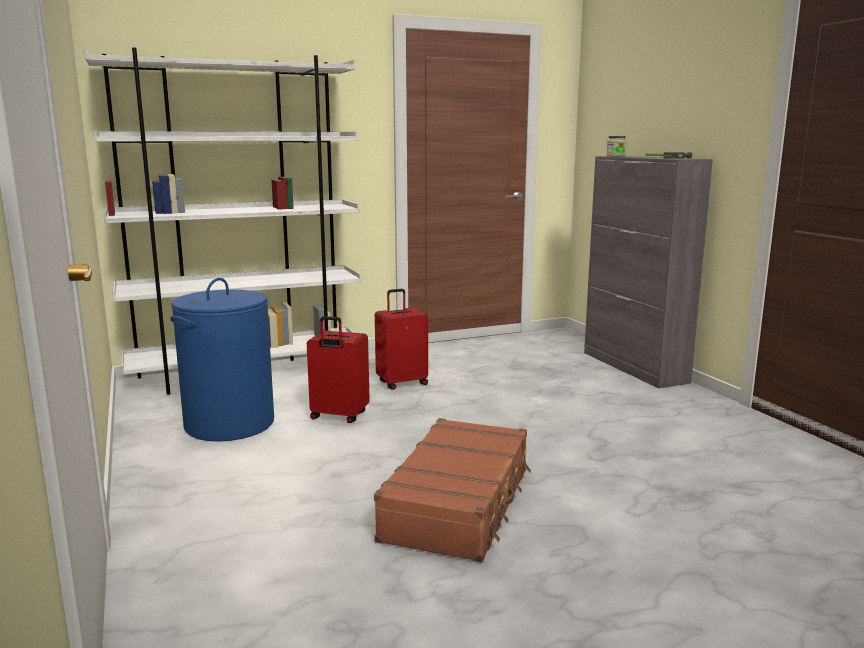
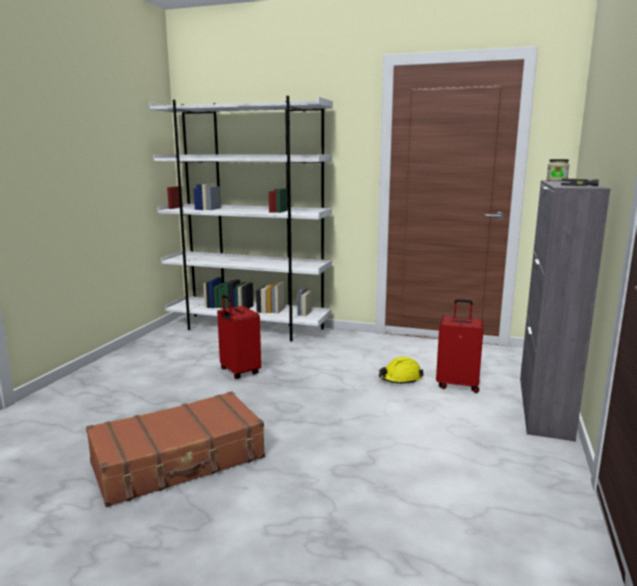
camera: 40 degrees right, 0 degrees up
(229, 424) = (179, 357): blue laundry basket -> none
(402, 383) = (322, 361): red suitcase -> red suitcase (458, 385)
(501, 378) = (400, 379): none -> yellow hard hat

